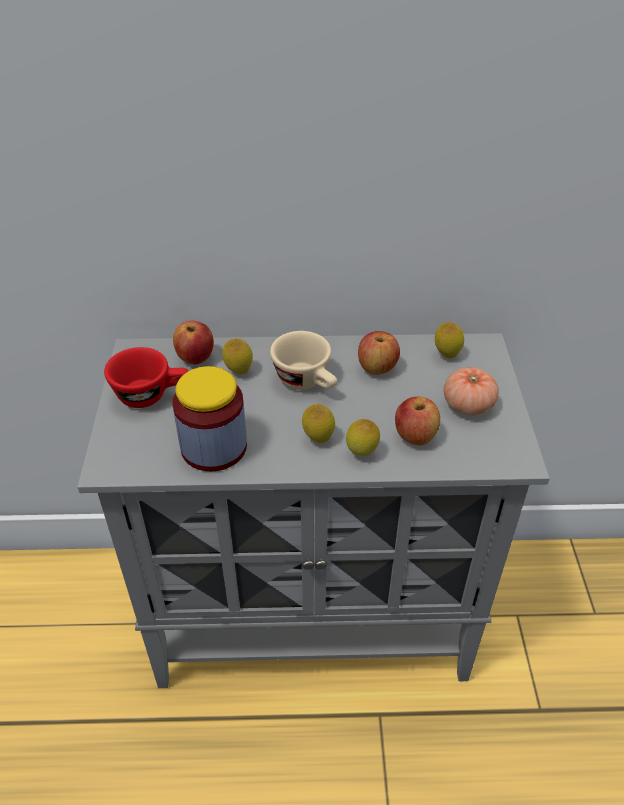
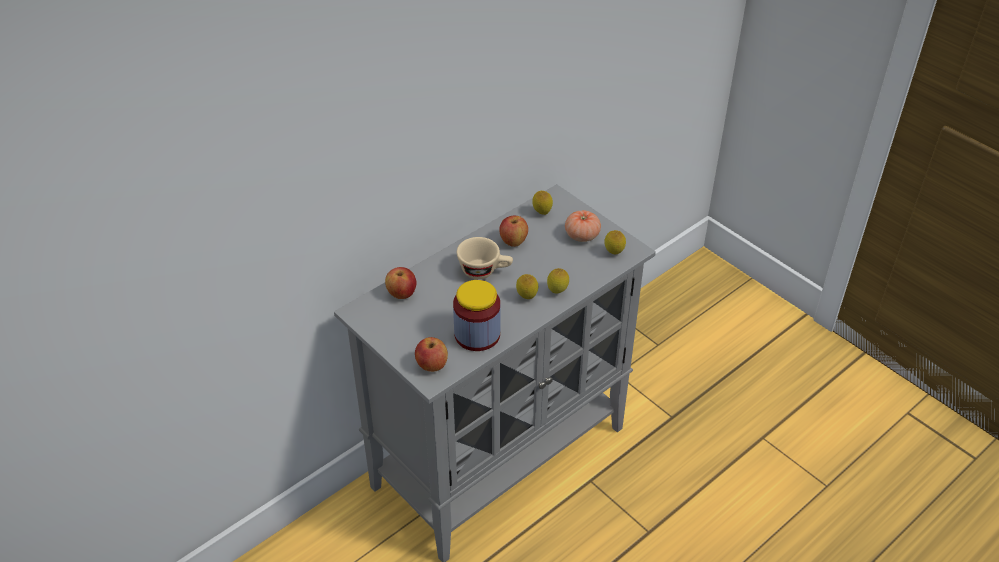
camera: 40 degrees left, 0 degrees up
(151, 394) = (403, 329): red cup -> none
(238, 372) = (438, 287): lemon -> lemon (614, 253)
(415, 436) = (573, 267): apple -> apple (431, 366)

